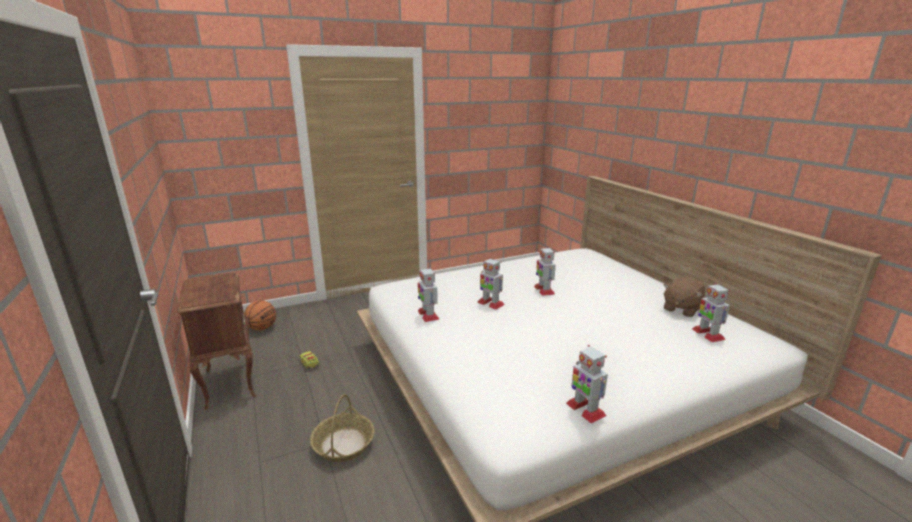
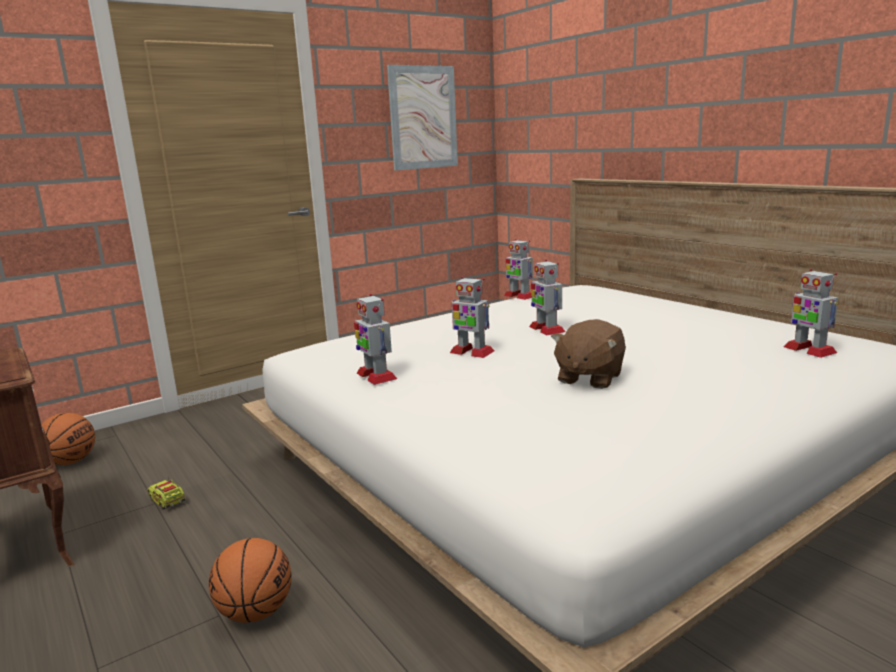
camera: 10 degrees left, 5 degrees down
(343, 444) = (256, 612): basket -> basketball
(495, 122) = (423, 117): none -> picture
(585, 409) = (687, 456): toy robot -> toy robot (519, 296)
(681, 309) = (754, 328): brown plush toy -> brown plush toy (589, 378)

